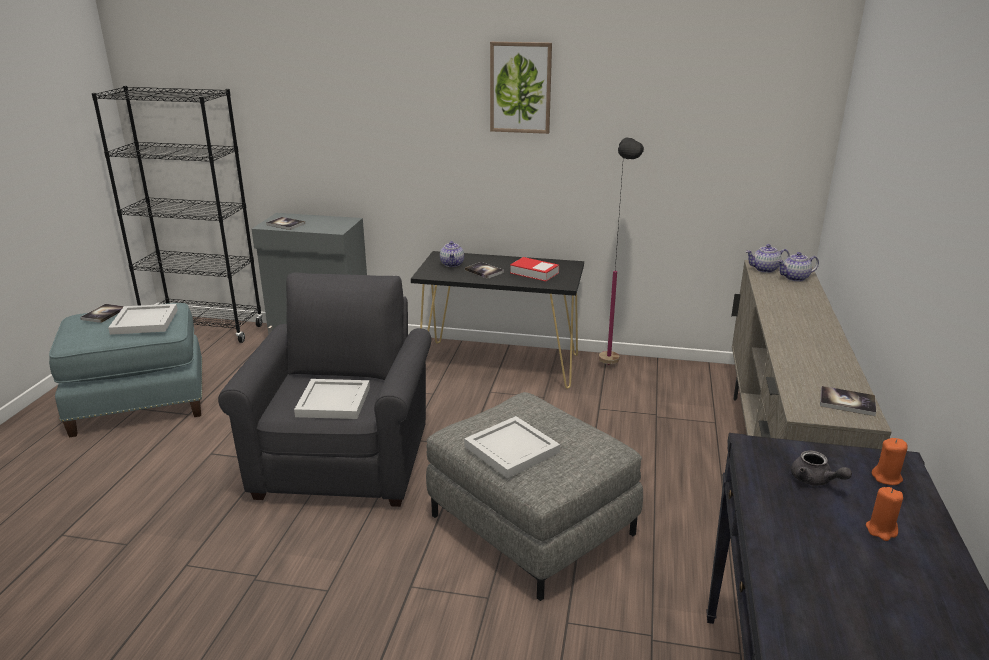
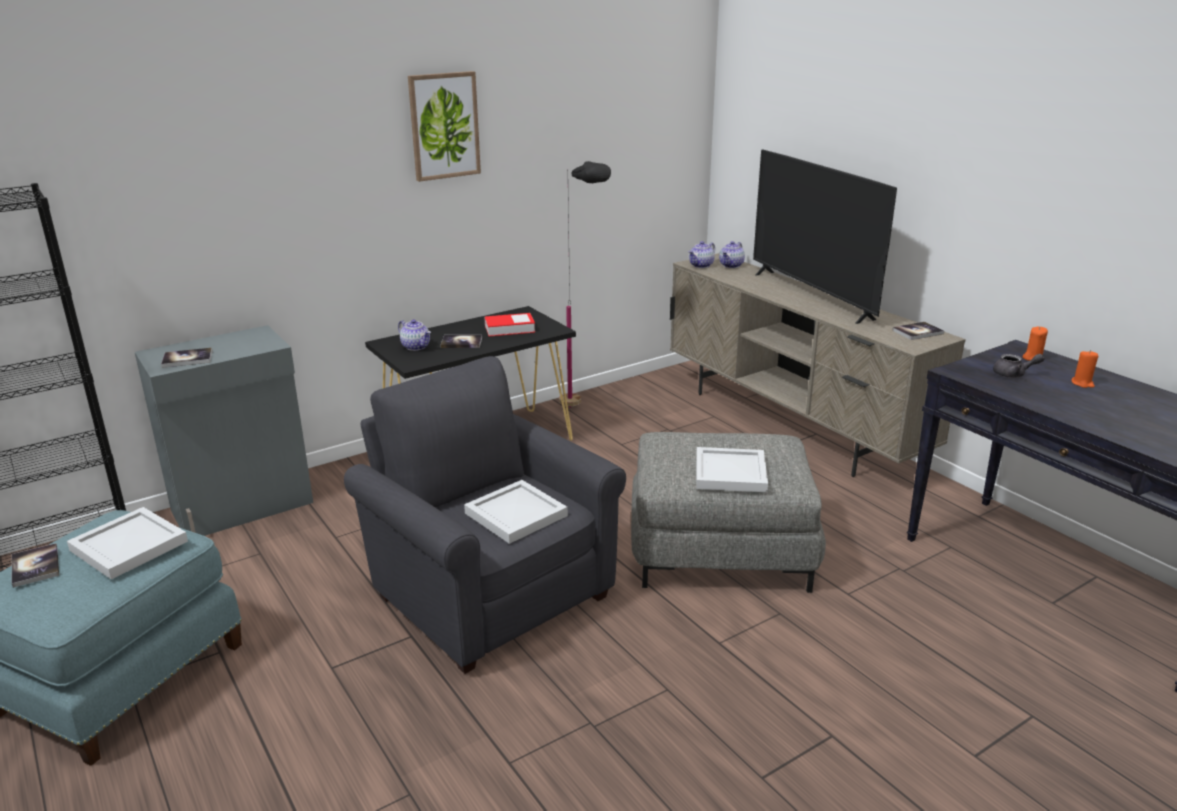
camera: 45 degrees left, 0 degrees up
(812, 329) = (811, 296): none -> television

